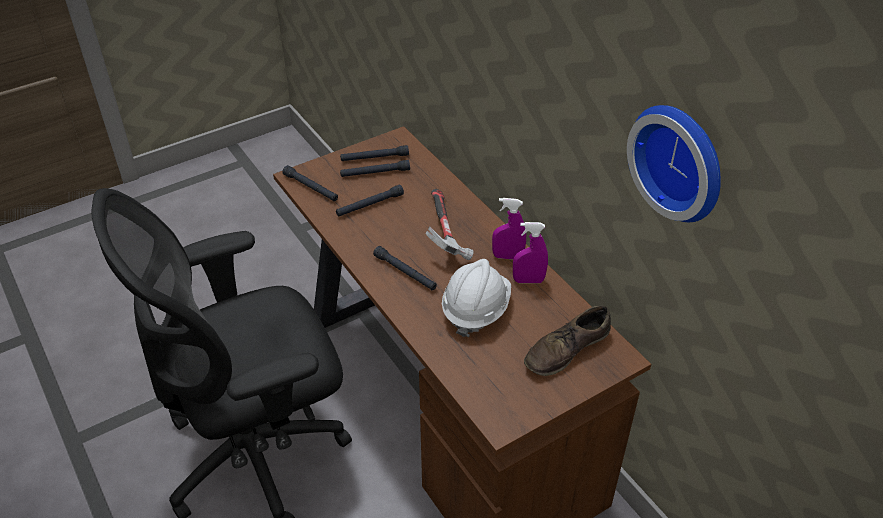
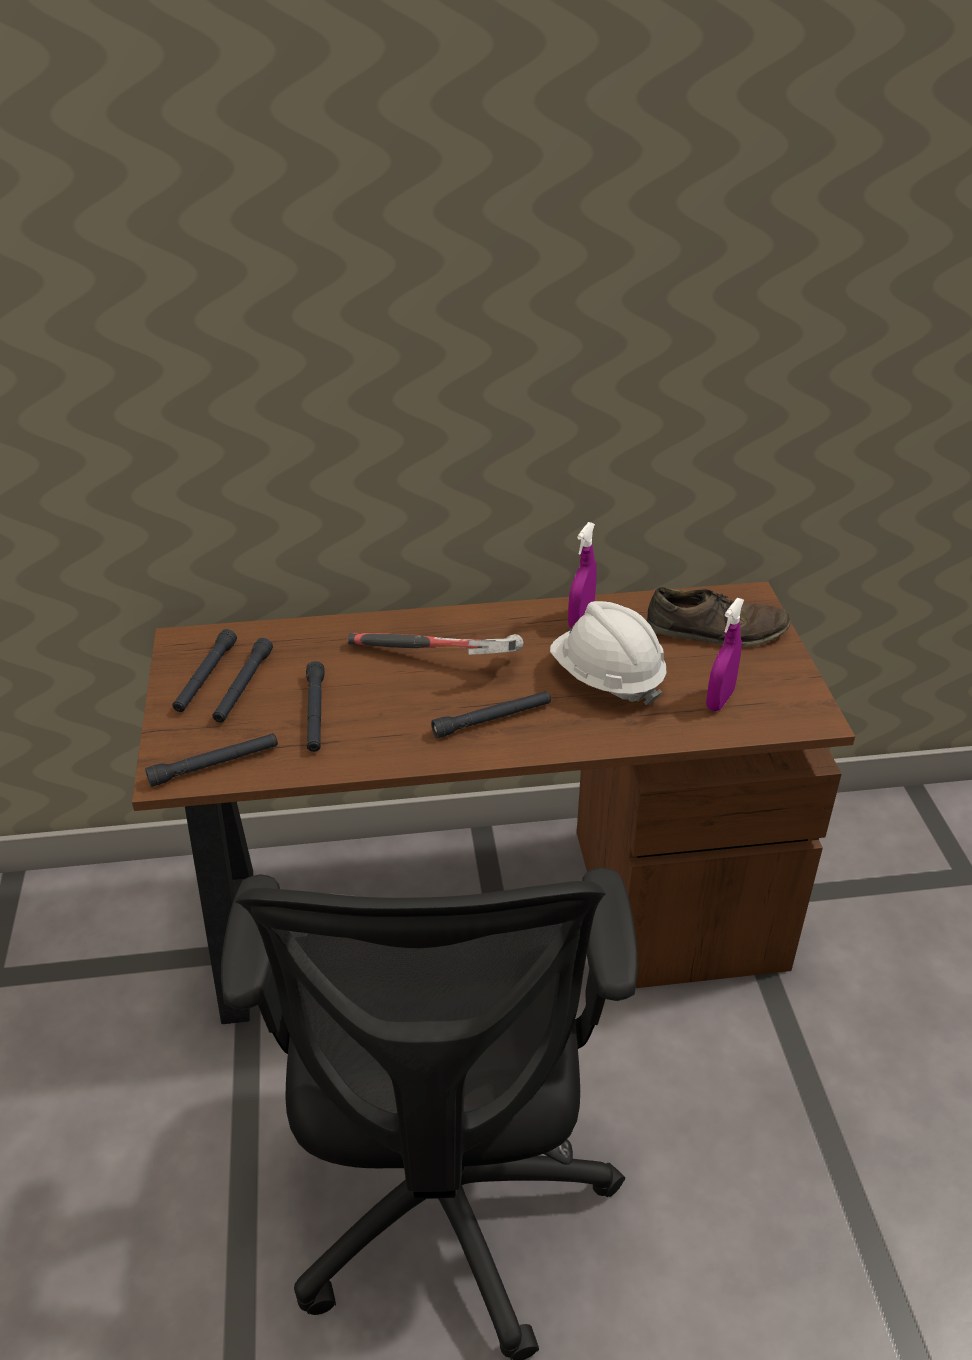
camera: 65 degrees left, 5 degrees down
(507, 256) = (524, 622): purple spray bottle -> purple spray bottle (719, 700)
(566, 349) = (716, 630): brown shoe -> brown shoe turned 75 degrees counterclockwise
(681, 160) = (770, 297): wall clock -> none

